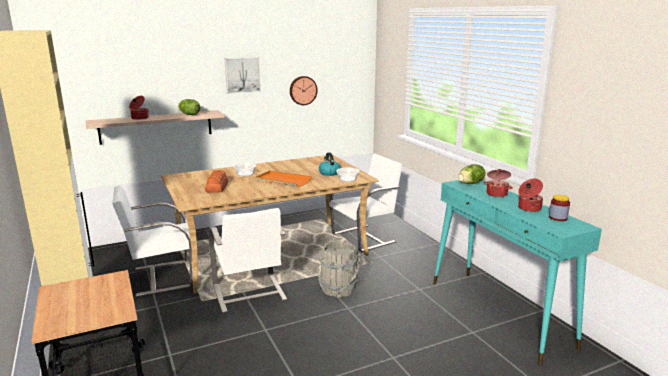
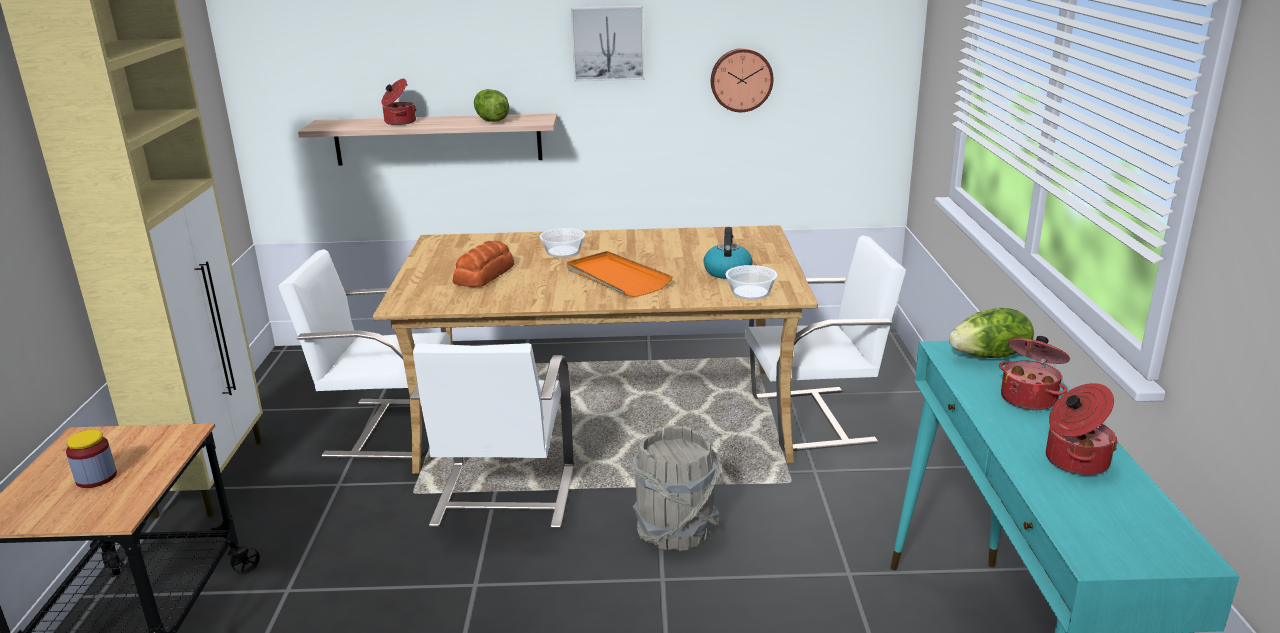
camera: 25 degrees right, 5 degrees up
(558, 218) = (1132, 509): jar -> jar (96, 478)

